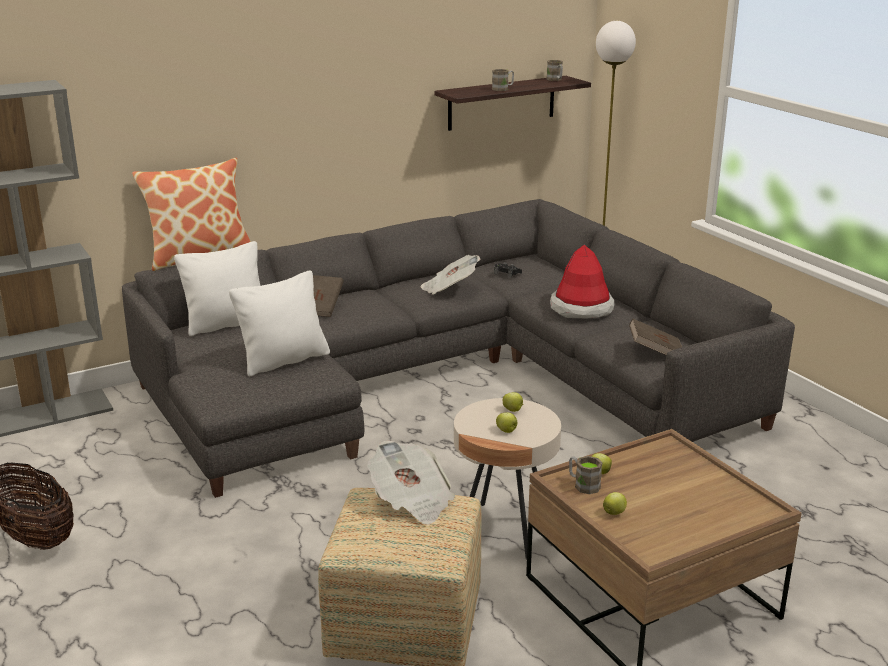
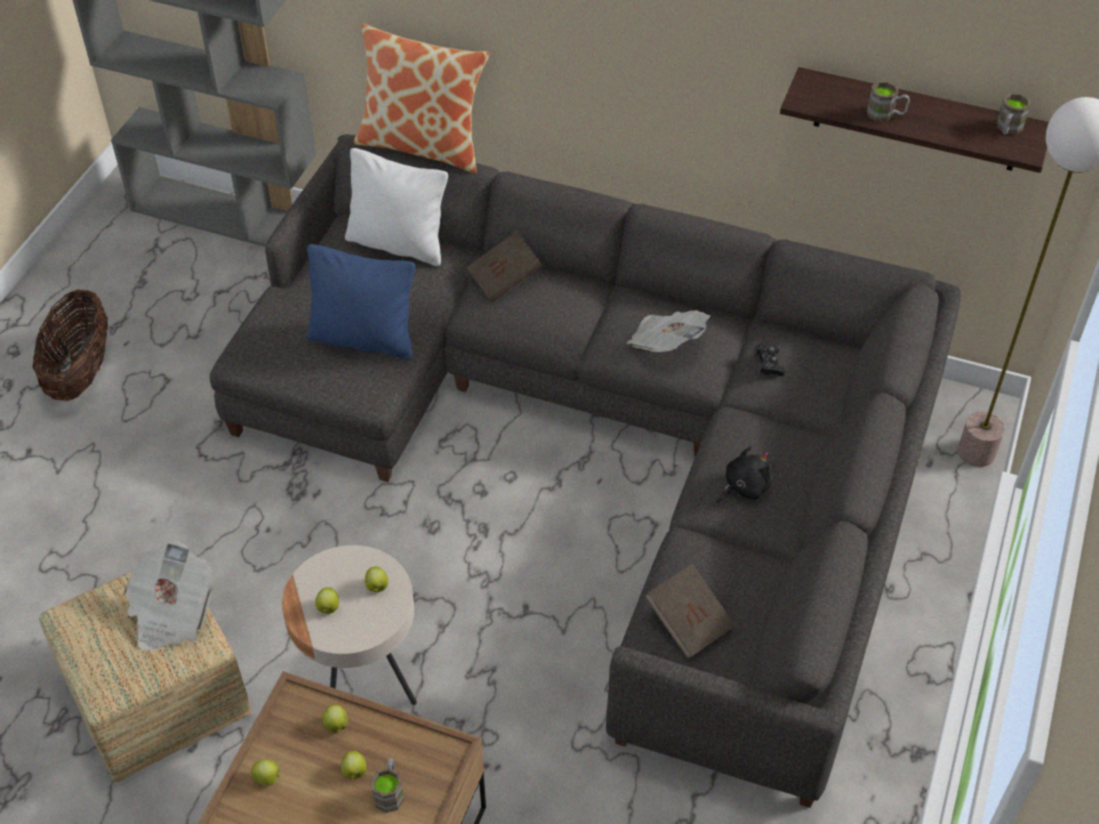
camera: 50 degrees right, 25 degrees up
(284, 361) = (364, 339): white pillow -> blue pillow
(582, 308) = (744, 487): hat -> black plush toy
(583, 485) = (302, 724): brown mug -> brown mug (389, 791)
(646, 480) = (354, 772): none -> apple

